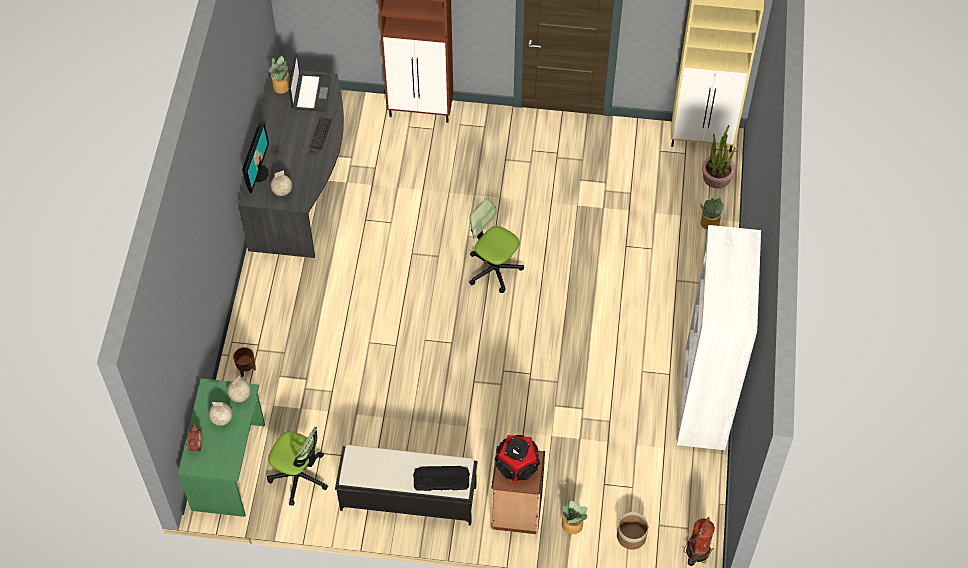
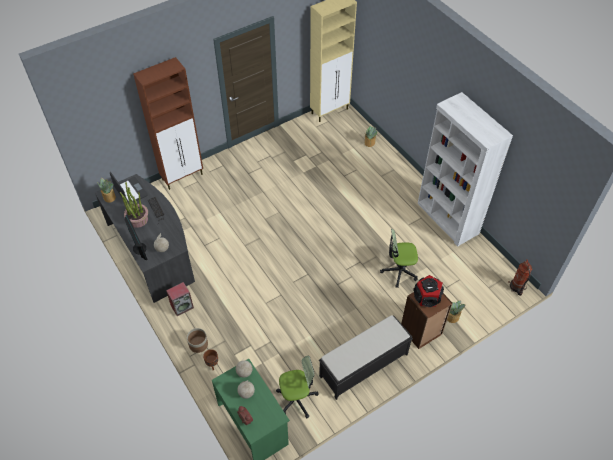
camera: 40 degrees left, 5 degrees down
(274, 278) = (182, 306): none -> speaker
(441, 479) = (387, 337): keyboard -> none
(494, 269) = (293, 225): office chair -> office chair (399, 271)
(631, 536) = (482, 302): planter -> planter (198, 344)
(716, 176) = (352, 122): potted plant -> potted plant (138, 219)

